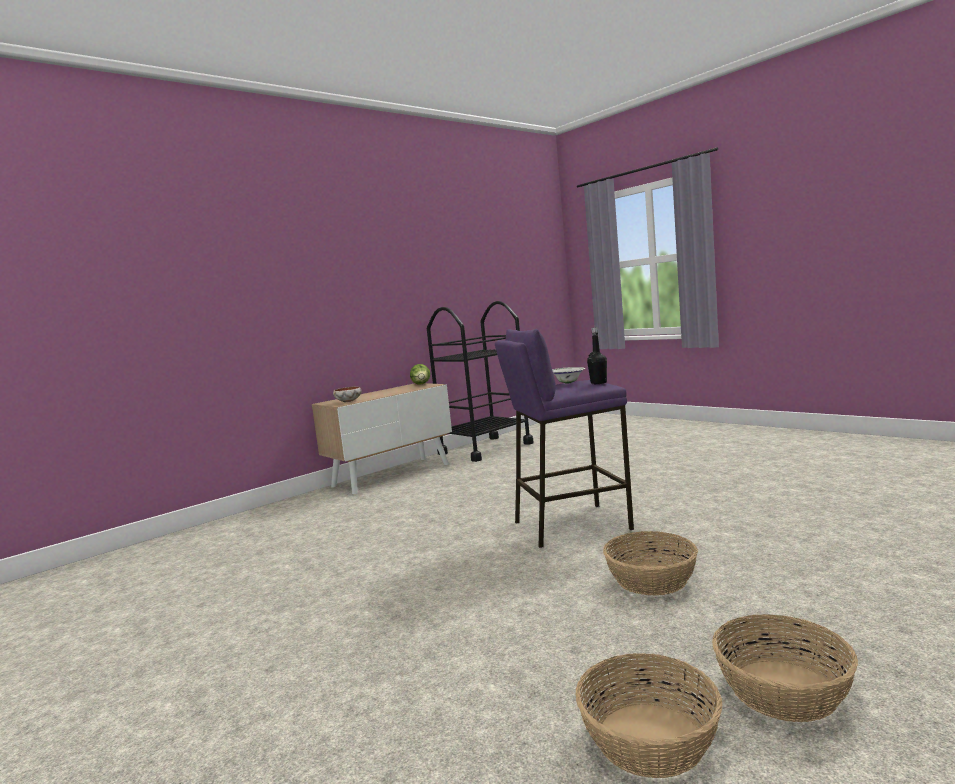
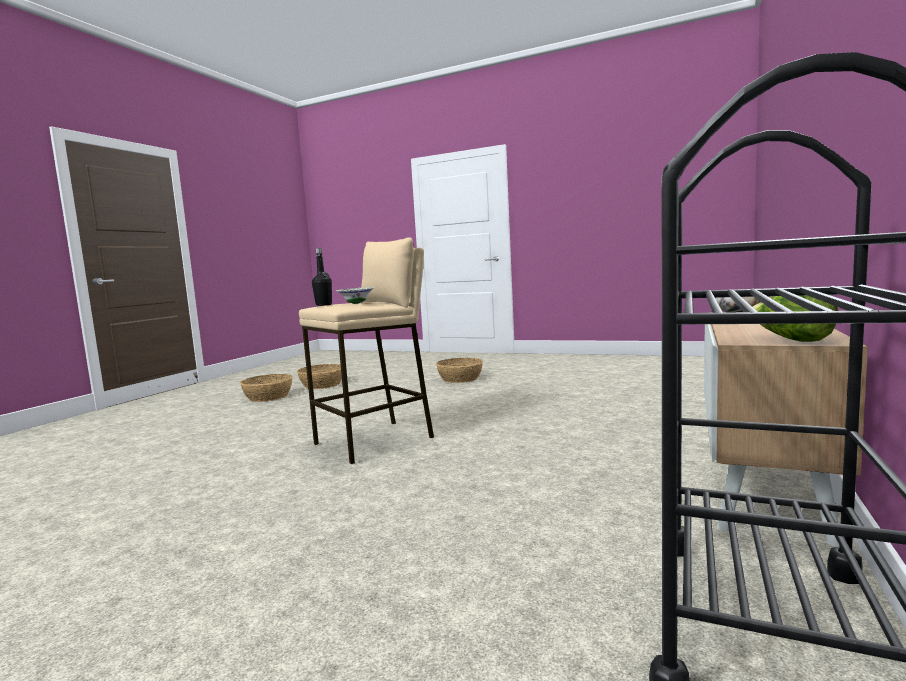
camera: 155 degrees right, 0 degrees up
(570, 525) = (375, 441): purple stool -> beige stool
(651, 579) = (309, 417): basket -> basket (460, 379)

